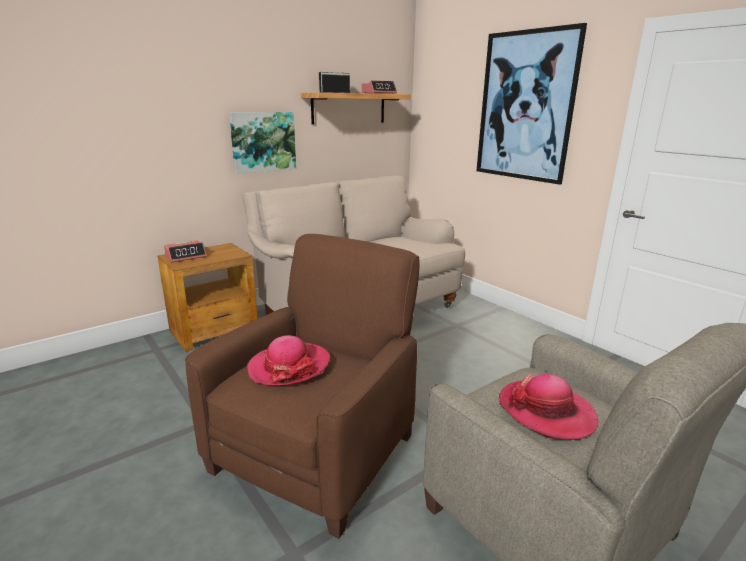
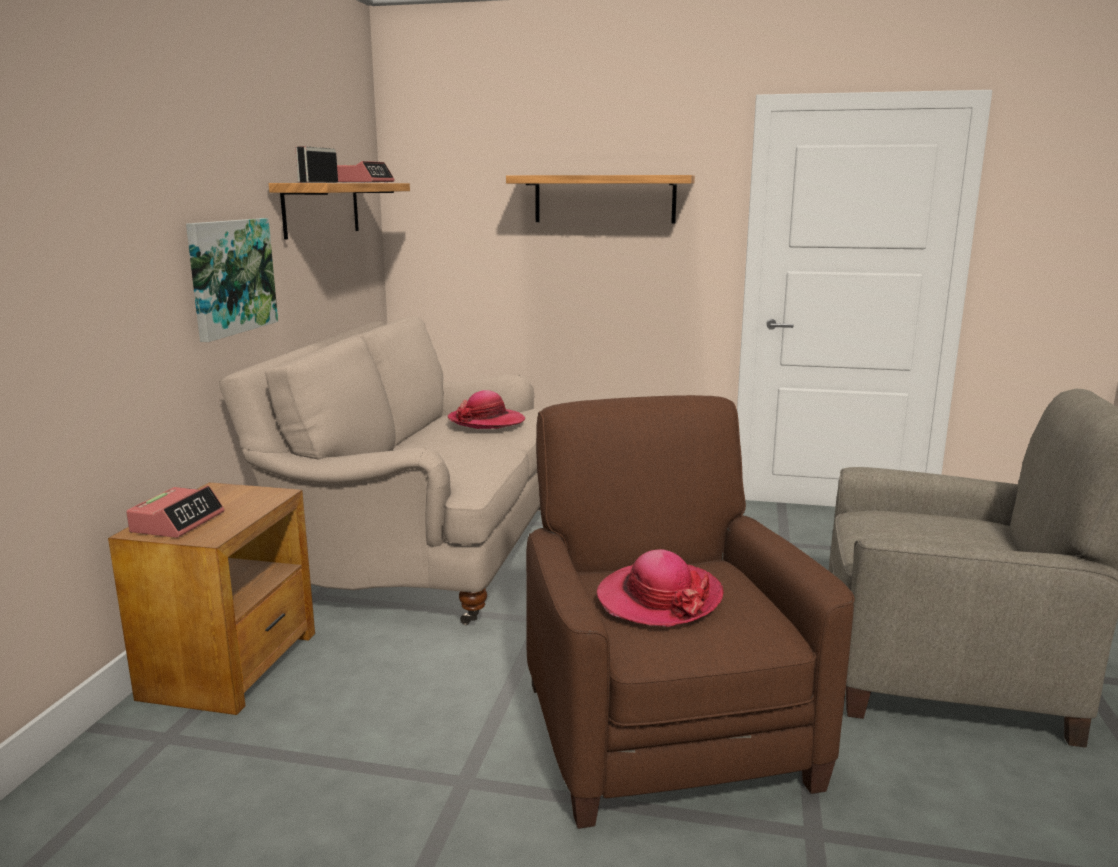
camera: 40 degrees left, 5 degrees down
(525, 107) = (604, 199): picture -> shelf
(546, 412) = (938, 538): hat -> hat (486, 421)

